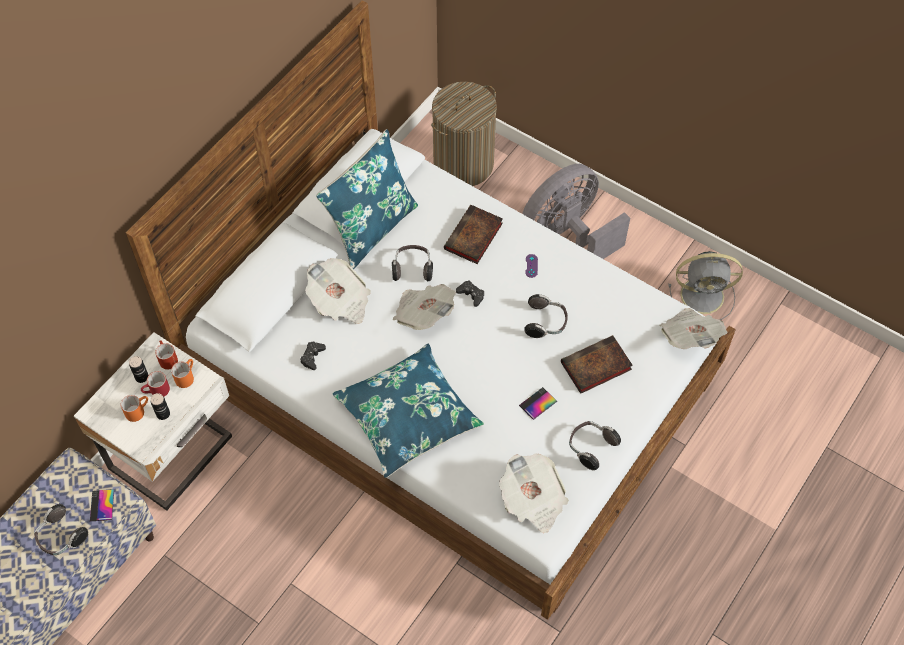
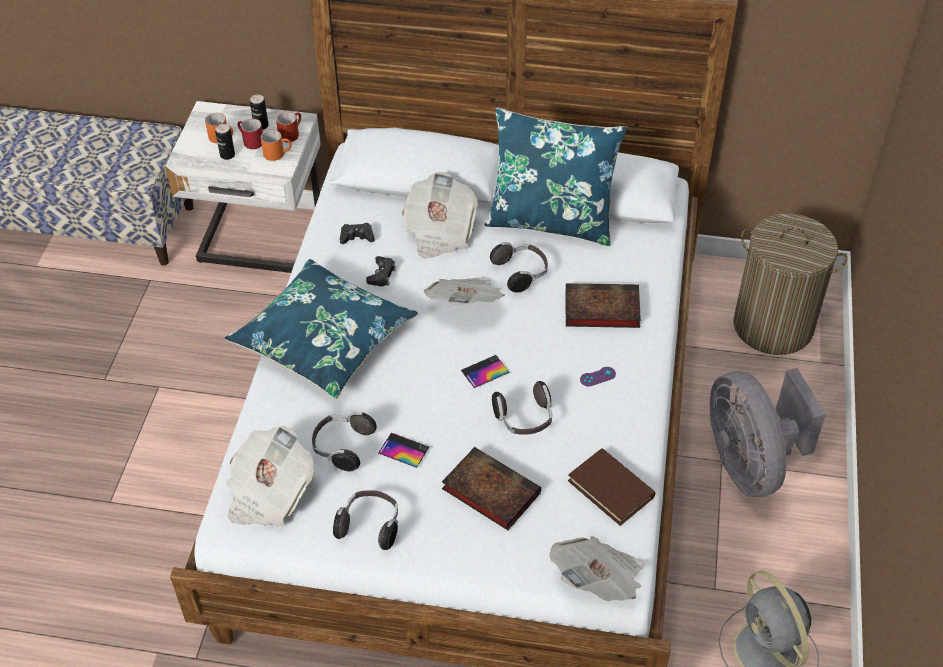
camera: 65 degrees right, 10 degrees down
(61, 537) = (85, 160): headphones -> headphones (342, 447)
(102, 505) = (129, 172): phone -> phone (485, 371)
(471, 295) = (519, 336): black game controller -> black game controller (382, 275)
(567, 235) = (750, 463): grey fan -> grey fan turned 135 degrees counterclockwise
(625, 300) = (611, 489): none -> brown book

